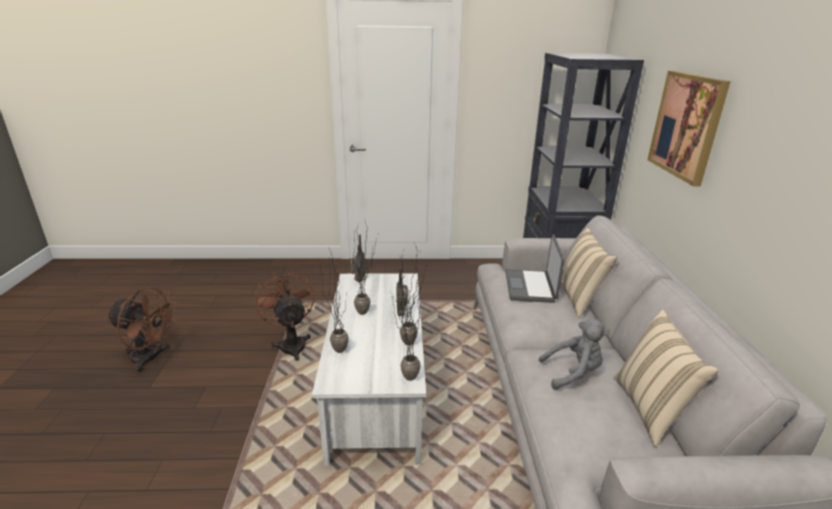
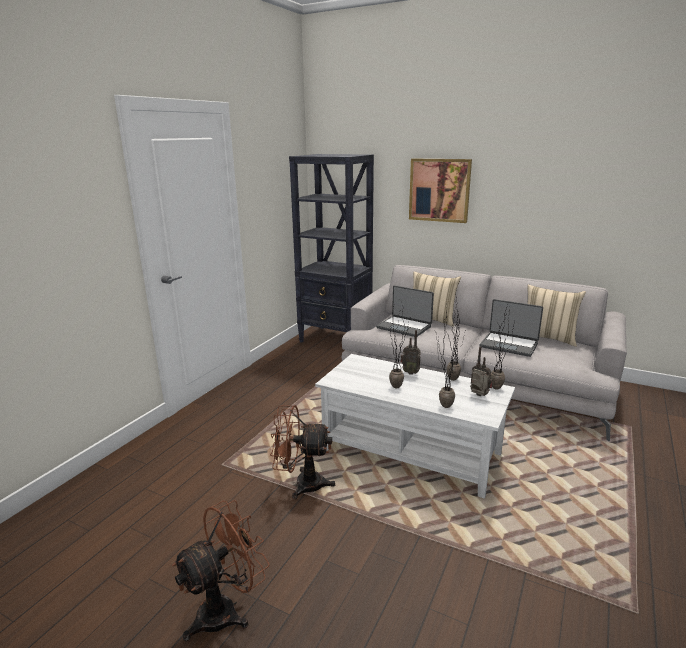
camera: 60 degrees left, 5 degrees down
(358, 280) = (338, 378): radio -> radio (479, 396)
(573, 373) = (509, 345): grey plush toy -> laptop

